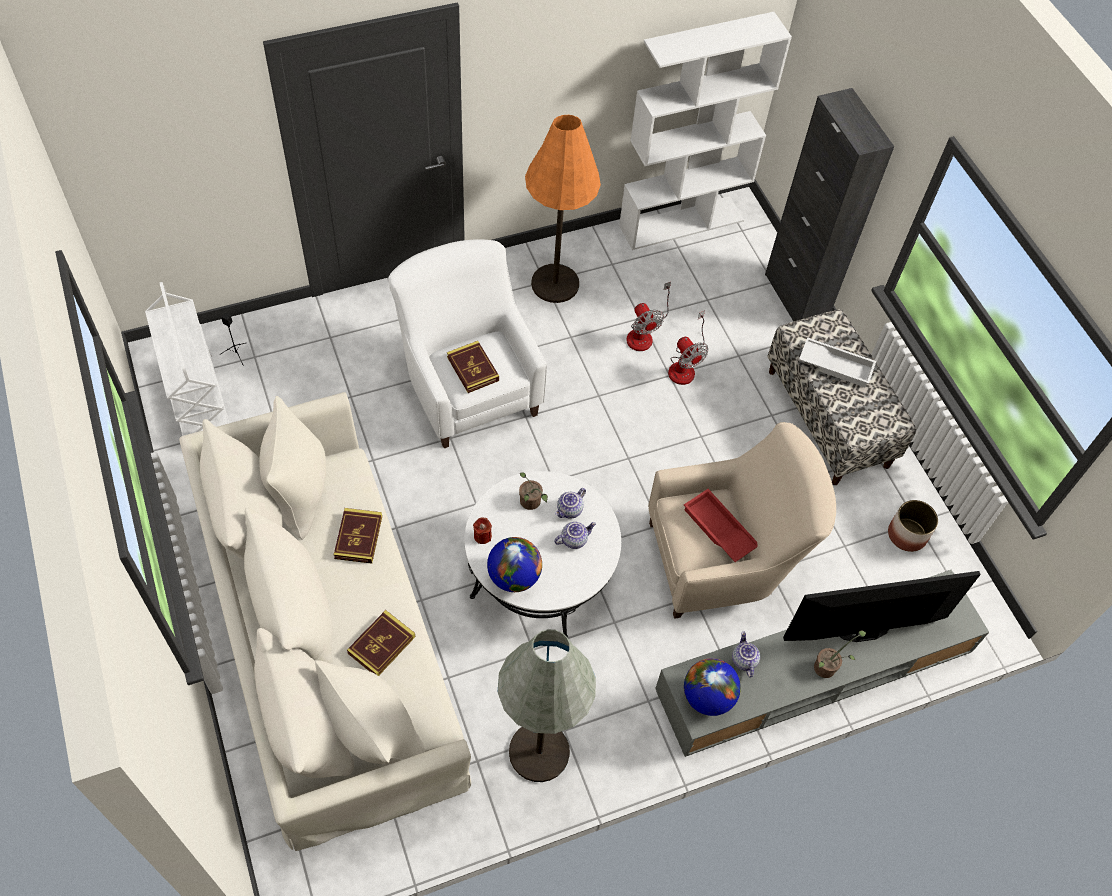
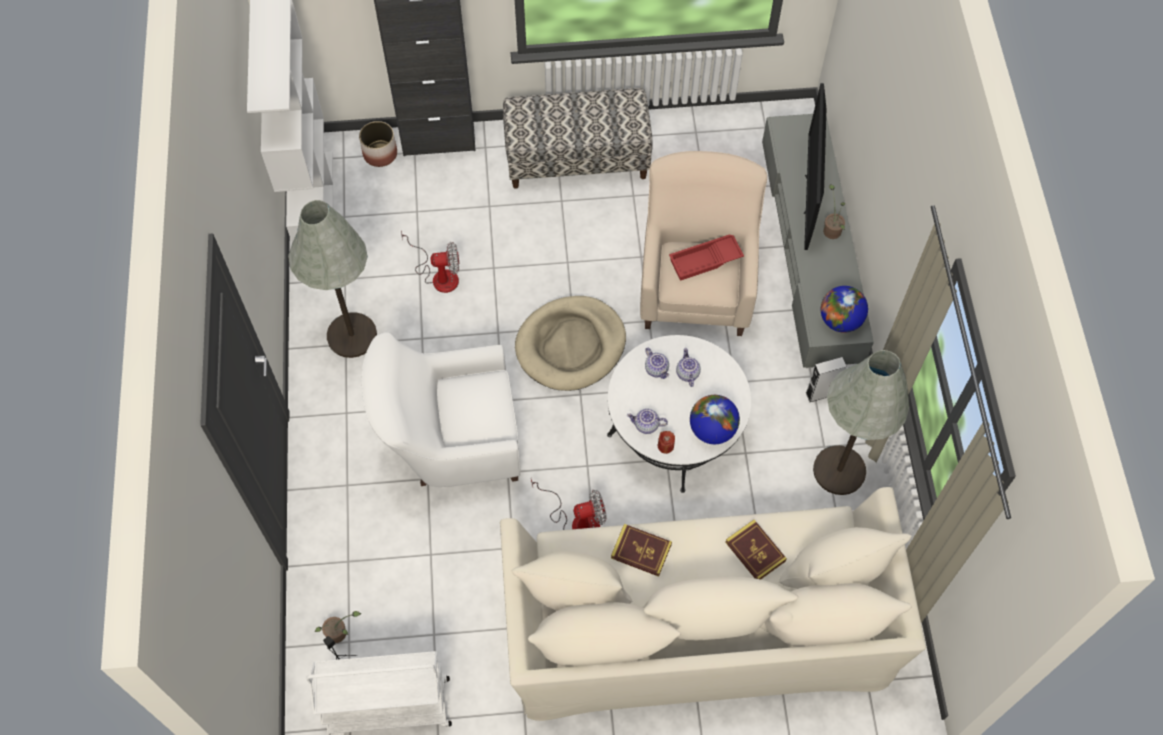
camera: 70 degrees left, 5 degrees up
(473, 369) = (480, 412): book -> none
(531, 503) = (642, 399): potted plant -> potted plant (339, 633)
(555, 284) = (352, 335): orange floor lamp -> grey floor lamp
(605, 460) = (571, 345): none -> beige dog bed
(630, 715) = (821, 393): none -> grey speaker
(684, 366) = (487, 252): fan -> fan (577, 520)
(743, 660) = (814, 285): teapot -> teapot (646, 426)
(836, 365) = (564, 122): white tray -> none
(906, 535) = (706, 143): planter -> planter (380, 154)

